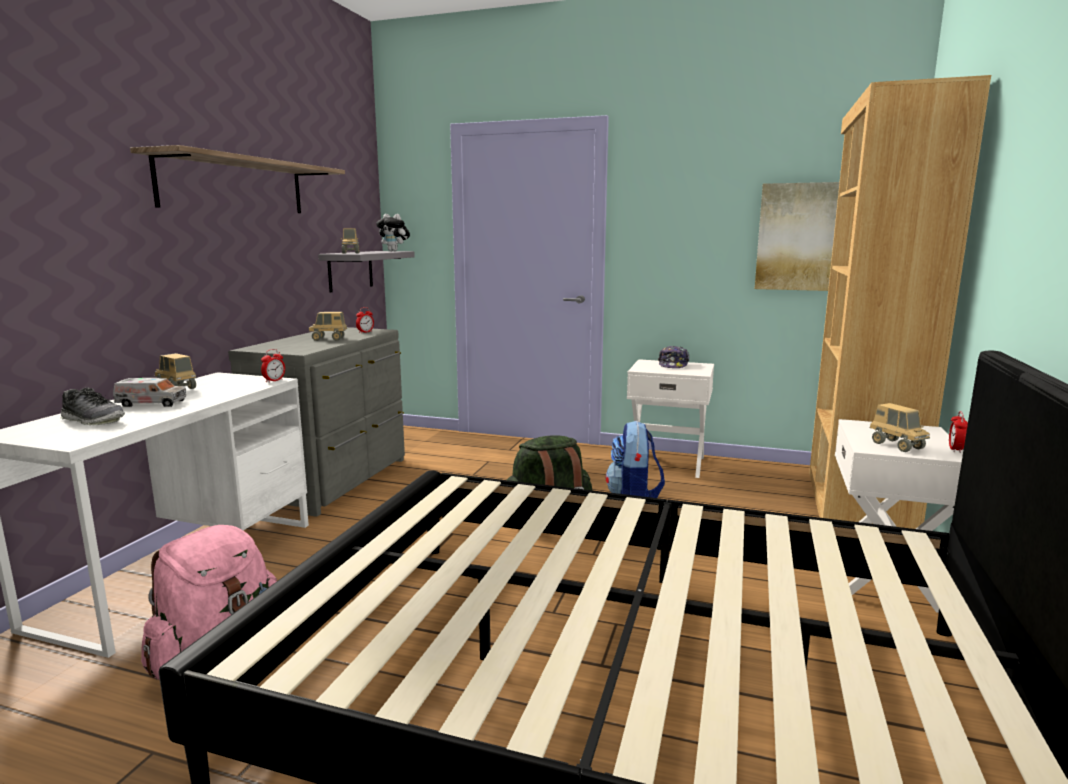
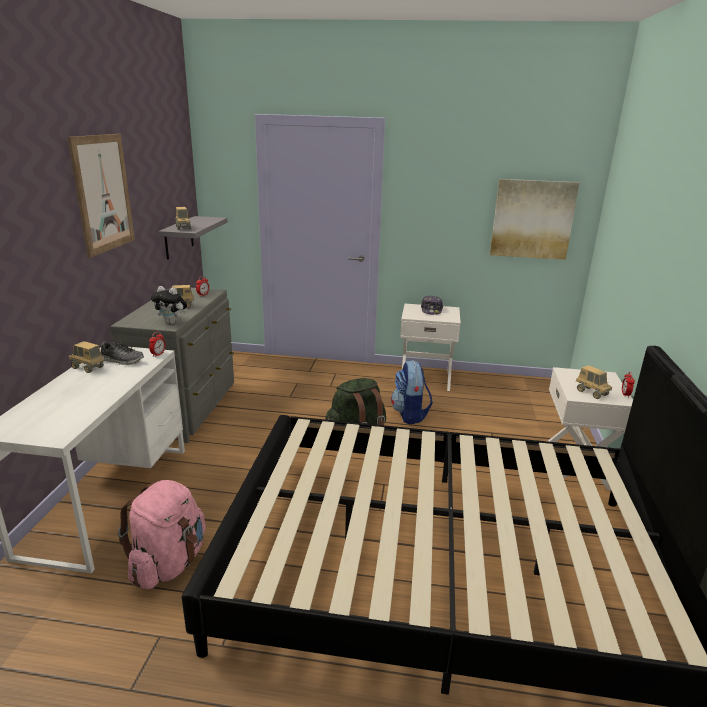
camera: 10 degrees left, 10 degrees up
(93, 420) = (52, 411): shoe -> shoe (122, 361)
(151, 403) = (82, 388): toy truck -> none
(235, 186) = (103, 193): shelf -> picture
(394, 251) = (211, 217): plush toy -> plush toy (172, 322)
(854, 507) = (553, 411): brown bookcase -> none

